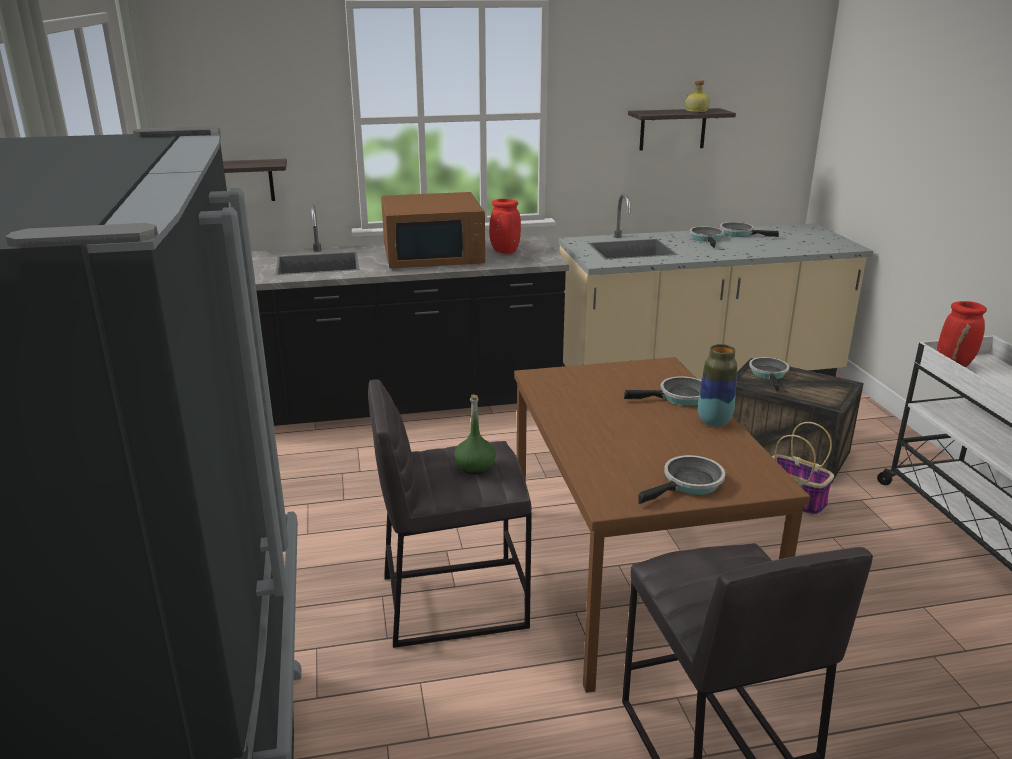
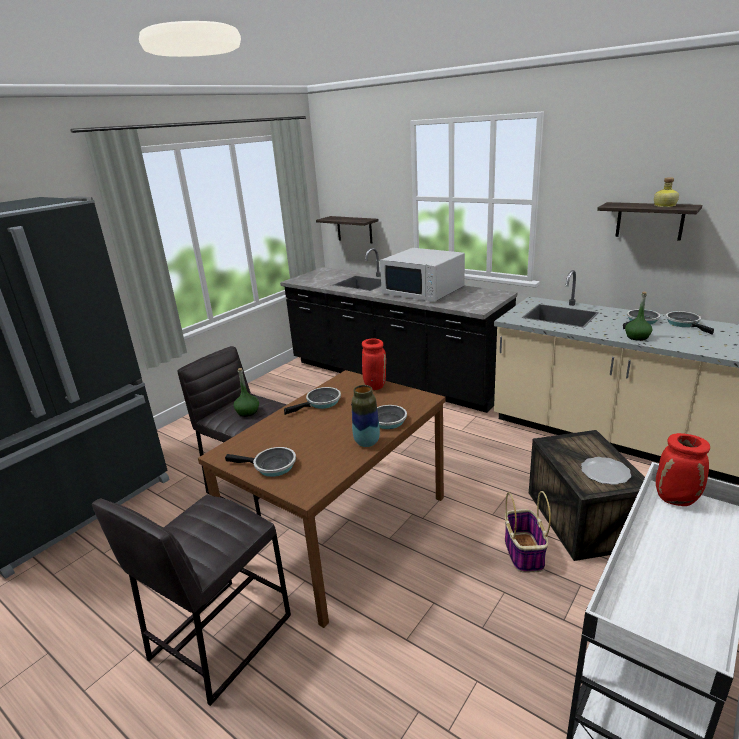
camera: 50 degrees right, 0 degrees up
(434, 255) = (423, 291): brown microwave -> white microwave
(504, 251) = (466, 297): red vase -> red vase (374, 386)
(735, 252) = (637, 337): none -> green bottle
(769, 374) = (583, 446): frying pan -> frying pan (321, 403)
(818, 387) = (604, 472): none -> plate

